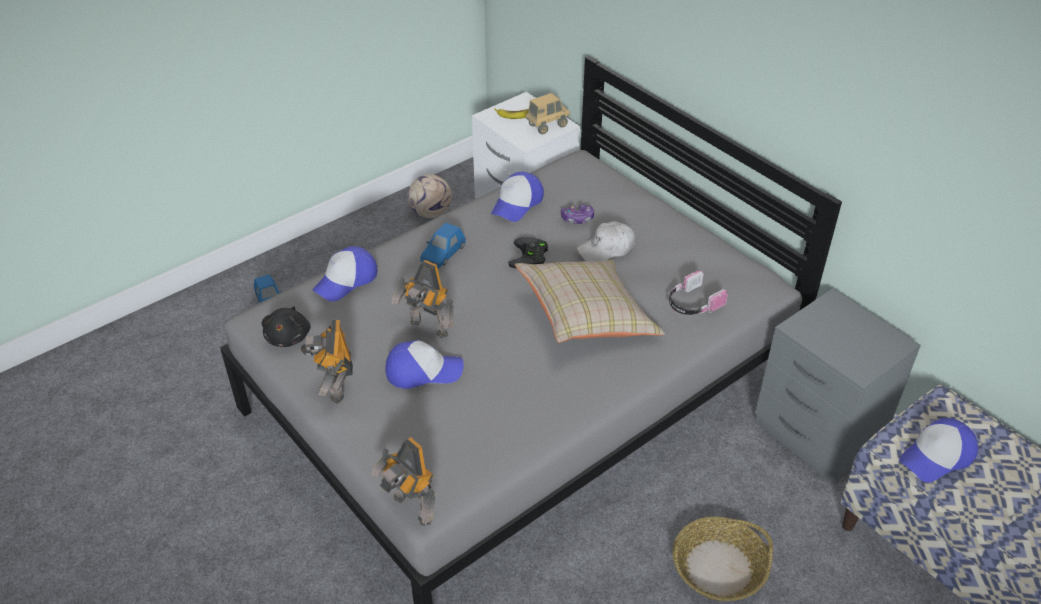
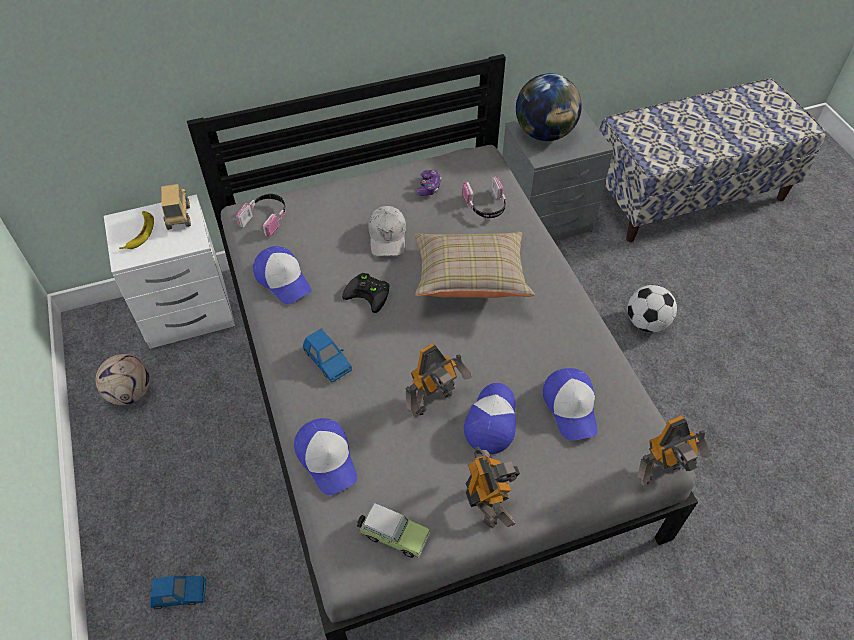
camera: 70 degrees left, 10 degrees up
(289, 336) = (393, 535): black plush toy -> toy car
(335, 386) = (487, 503): toy robot -> toy robot turned 120 degrees counterclockwise
(577, 219) = (332, 243): game controller -> game controller (428, 187)
(582, 173) = (266, 218): none -> headphones
(718, 568) = (646, 323): basket -> football
(840, 322) = (544, 133): none -> globe
(937, 456) = (668, 146): cap -> cap (571, 407)

